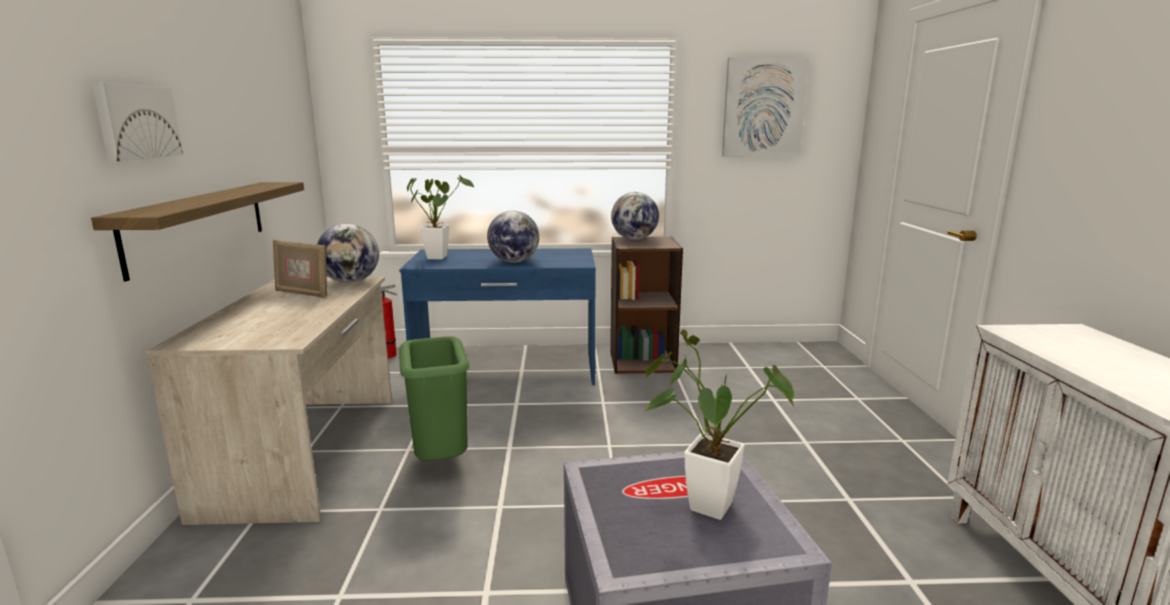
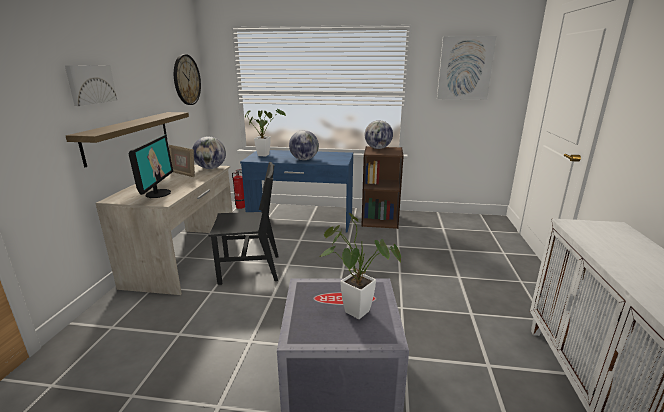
camera: 10 degrees right, 5 degrees up
(269, 328) = (157, 193): none -> monitor
(290, 127) = (186, 80): none -> wall clock
(442, 462) = (250, 269): green trash can -> black chair

